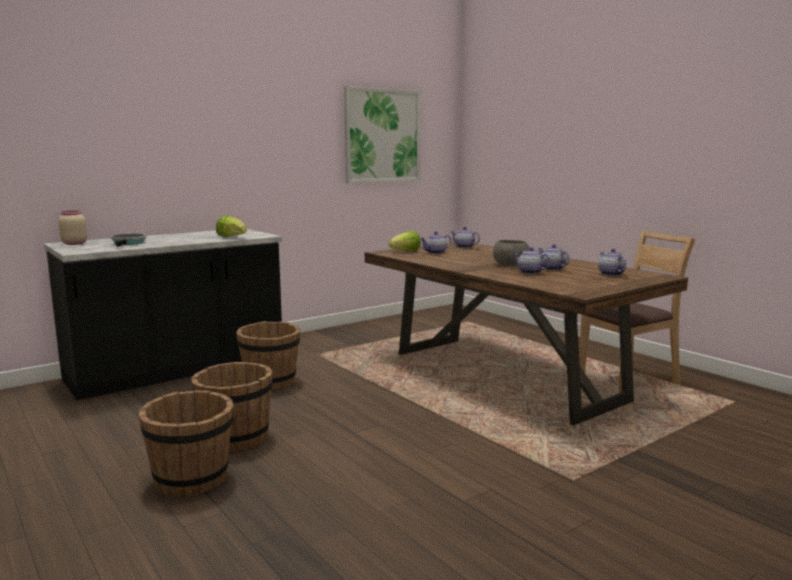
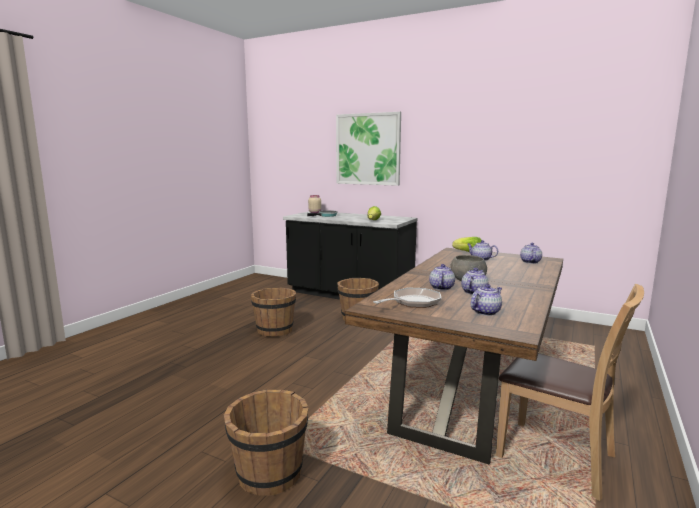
camera: 65 degrees right, 0 degrees up
(192, 479) = (225, 334): brown bucket -> brown bucket (269, 474)
(382, 136) = (554, 151): picture -> picture (368, 149)
(572, 283) = (413, 302): none -> frying pan

